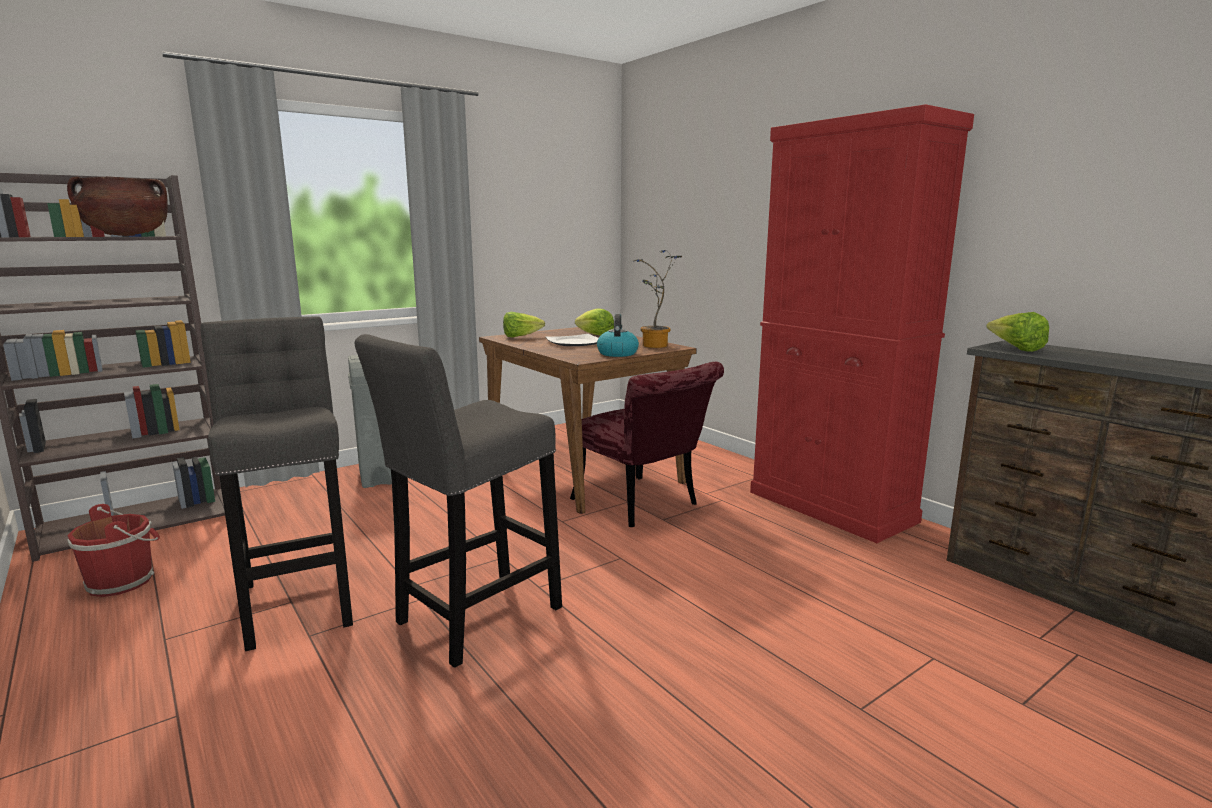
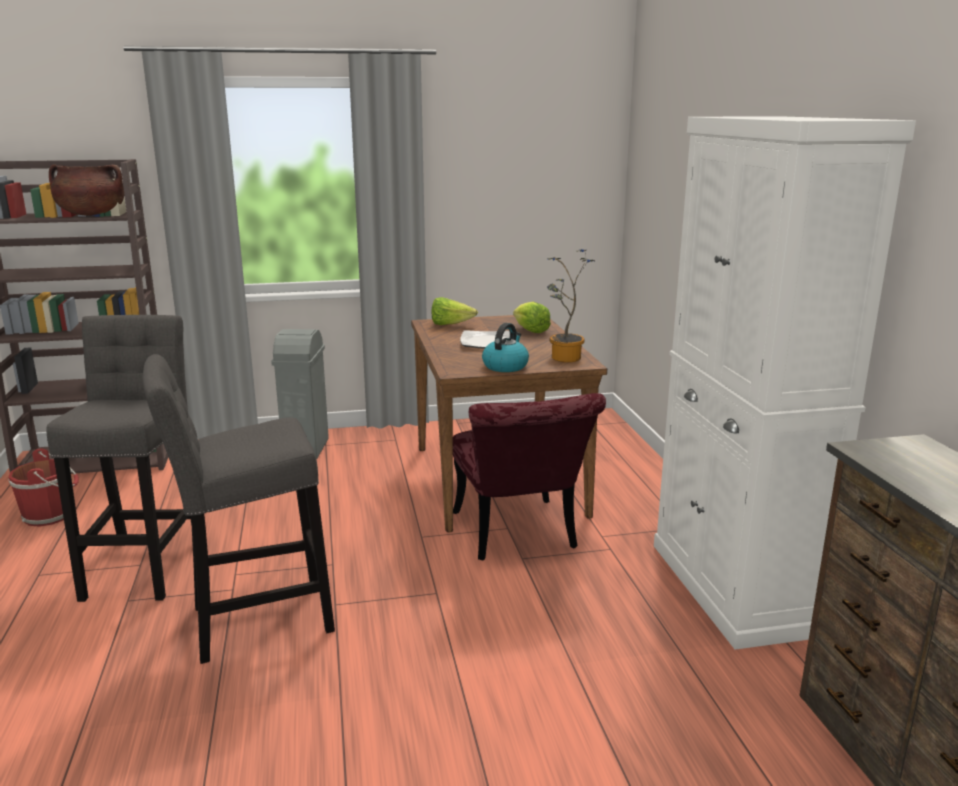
camera: 25 degrees right, 5 degrees up
(831, 507) = (732, 588): red cabinet -> white cabinet
(1015, 349) = (887, 456): lettuce -> none

